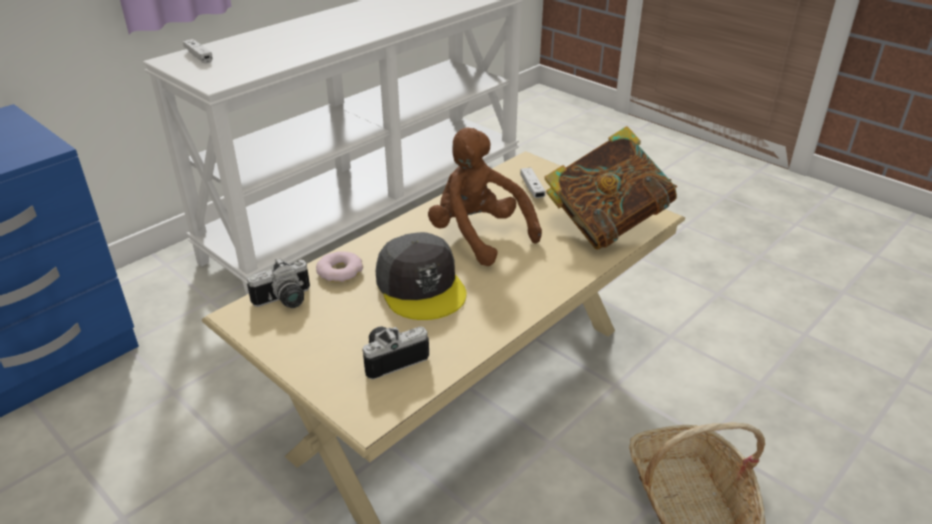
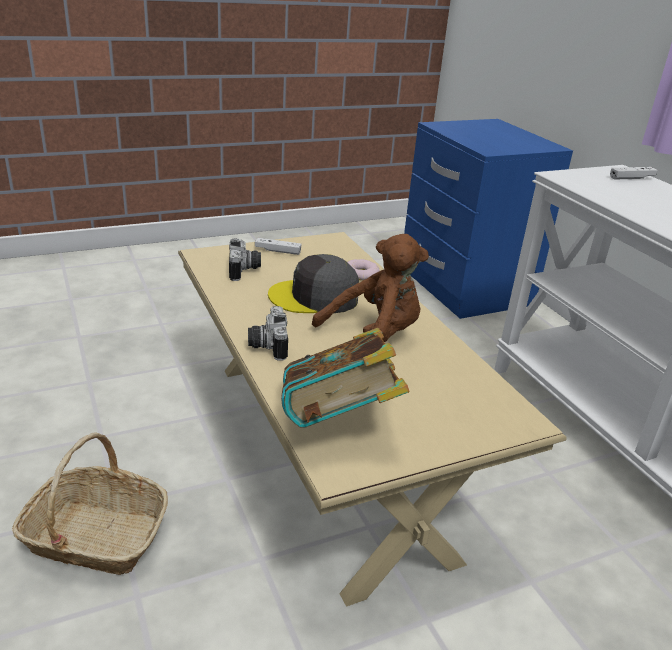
camera: 110 degrees right, 5 degrees down
(285, 301) = (338, 252): camera -> camera (266, 345)
(532, 188) = (452, 401): white game controller -> white game controller (277, 251)

